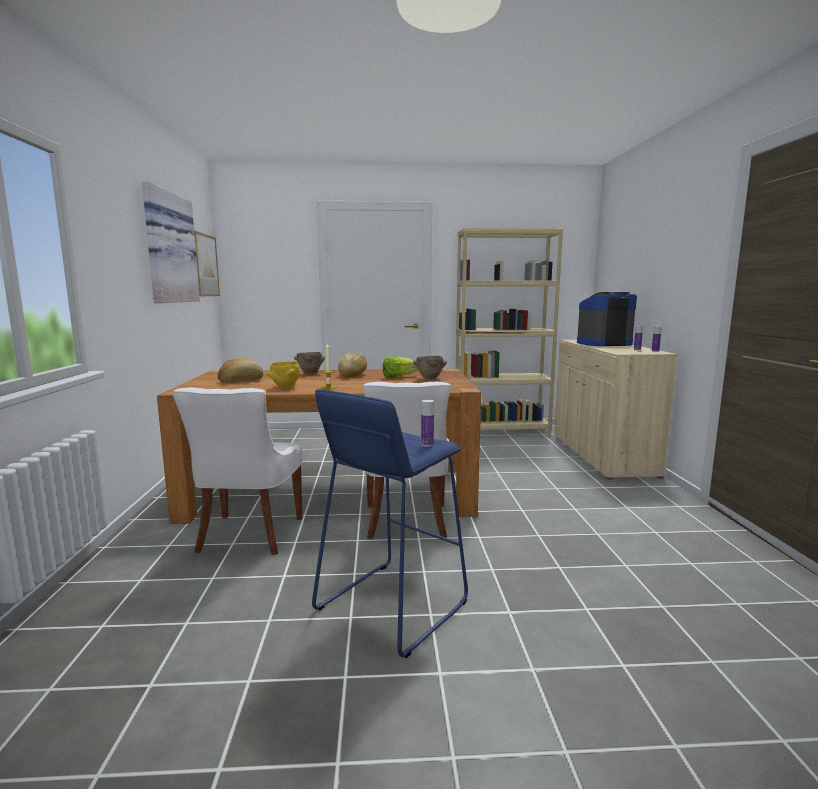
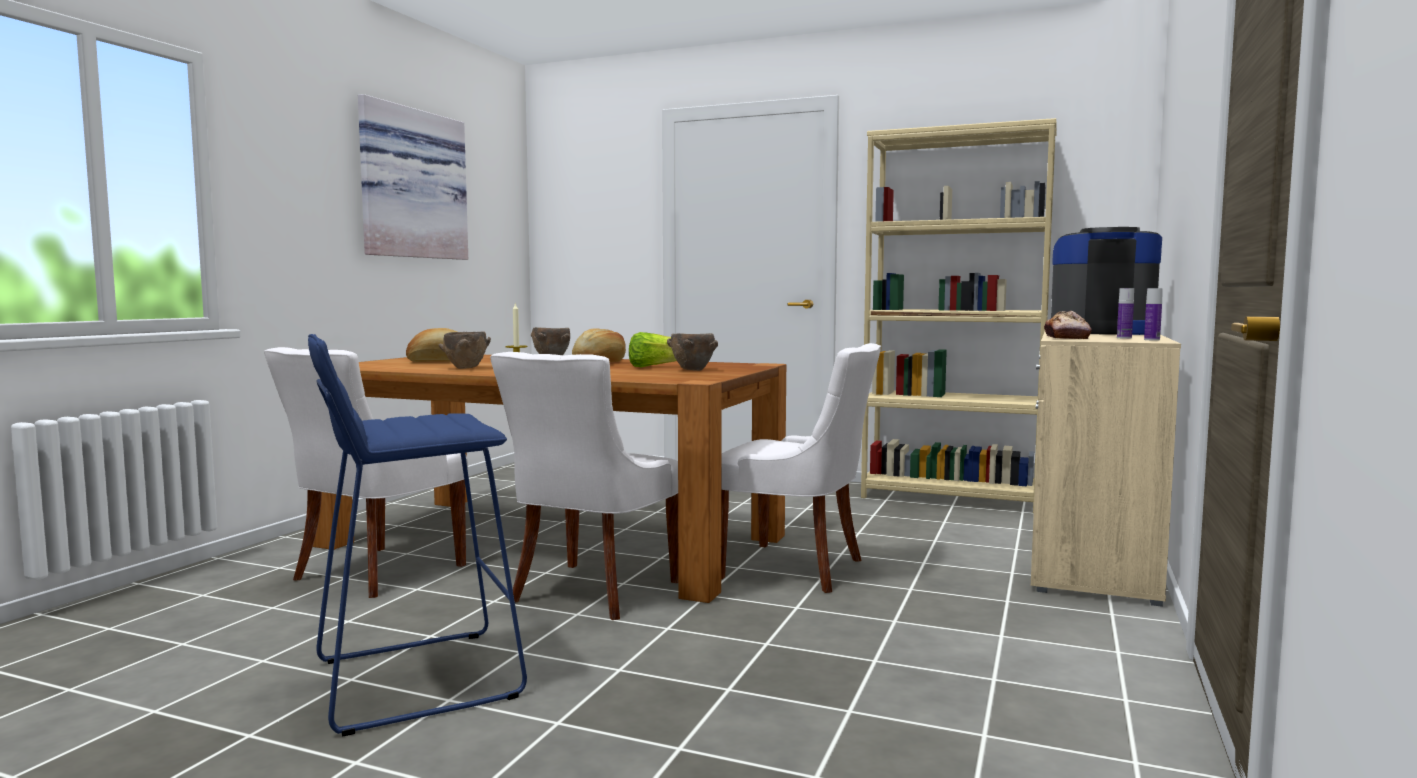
camera: 25 degrees right, 5 degrees down
(203, 265) = (495, 212): picture -> none
(285, 387) = (465, 368): yellow bowl -> brown bowl
(427, 444) = (448, 427): bottle -> none
(489, 486) = (795, 568): none -> white chair
(615, 351) = (1066, 338): none -> bread

